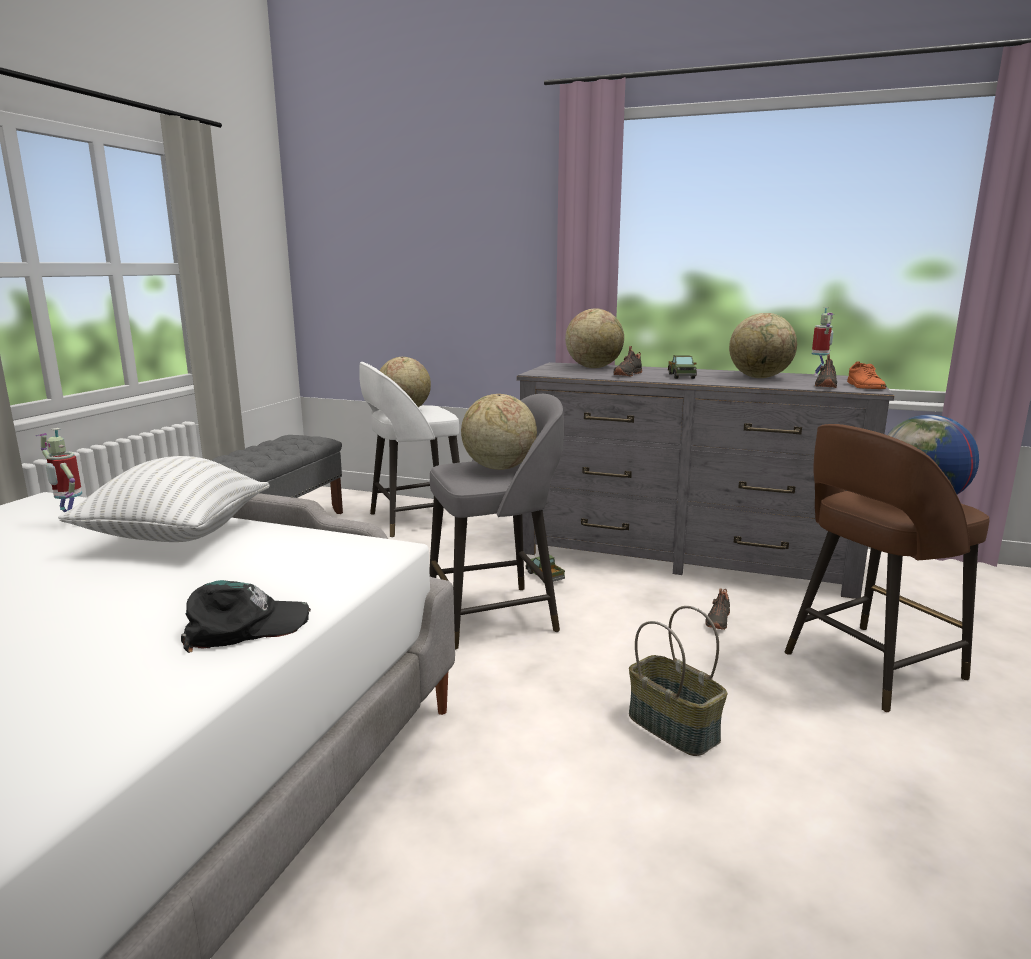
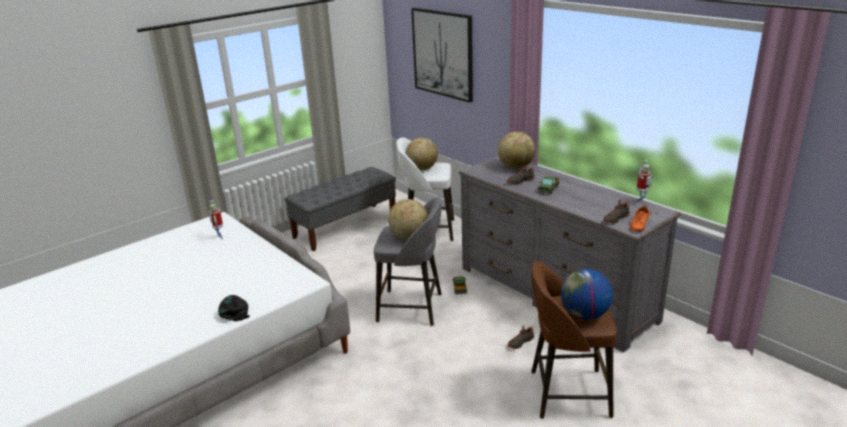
camera: 30 degrees right, 10 degrees up
(176, 538) = (247, 255): white pillow -> none
(245, 627) = (233, 310): black cap -> black cap turned 120 degrees counterclockwise
(412, 230) = (443, 54): none -> picture
(674, 727) = (432, 391): basket -> none
(760, 377) = (595, 199): globe -> none

